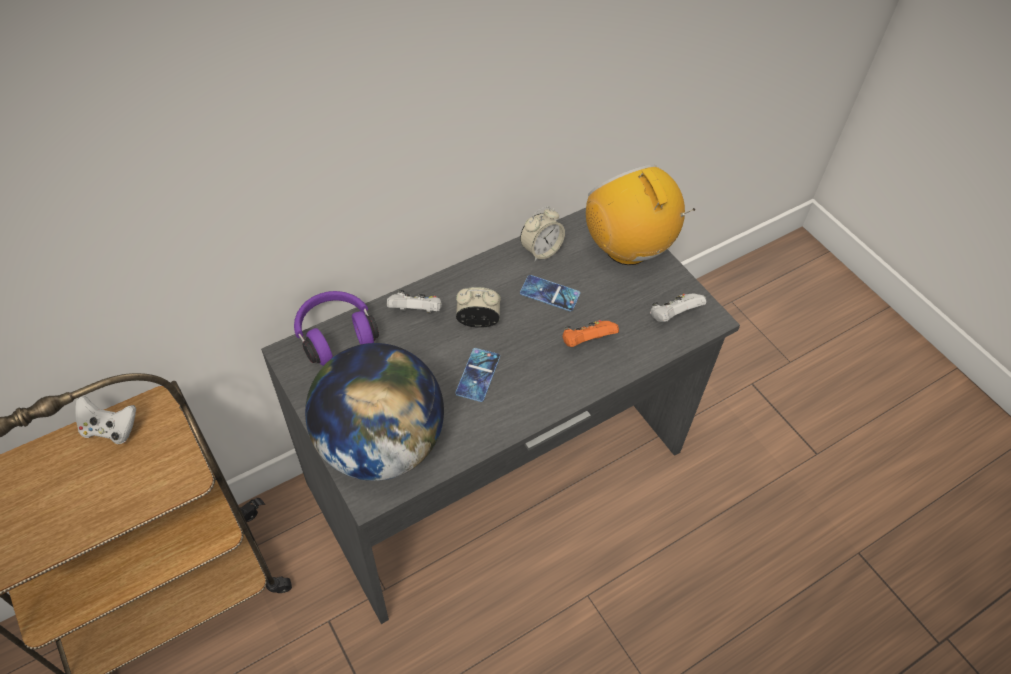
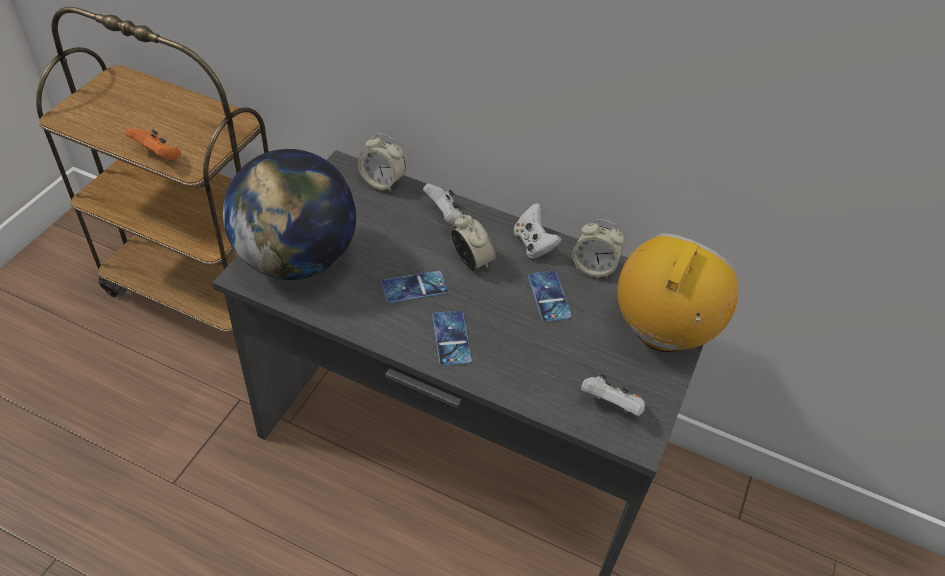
camera: 55 degrees right, 5 degrees down
(110, 429) = (206, 112): white game controller -> white game controller (533, 244)
(335, 334) = (382, 182): purple headphones -> alarm clock
(548, 378) = (451, 338): none -> phone
(586, 342) = (516, 348): orange game controller -> orange game controller (158, 156)

